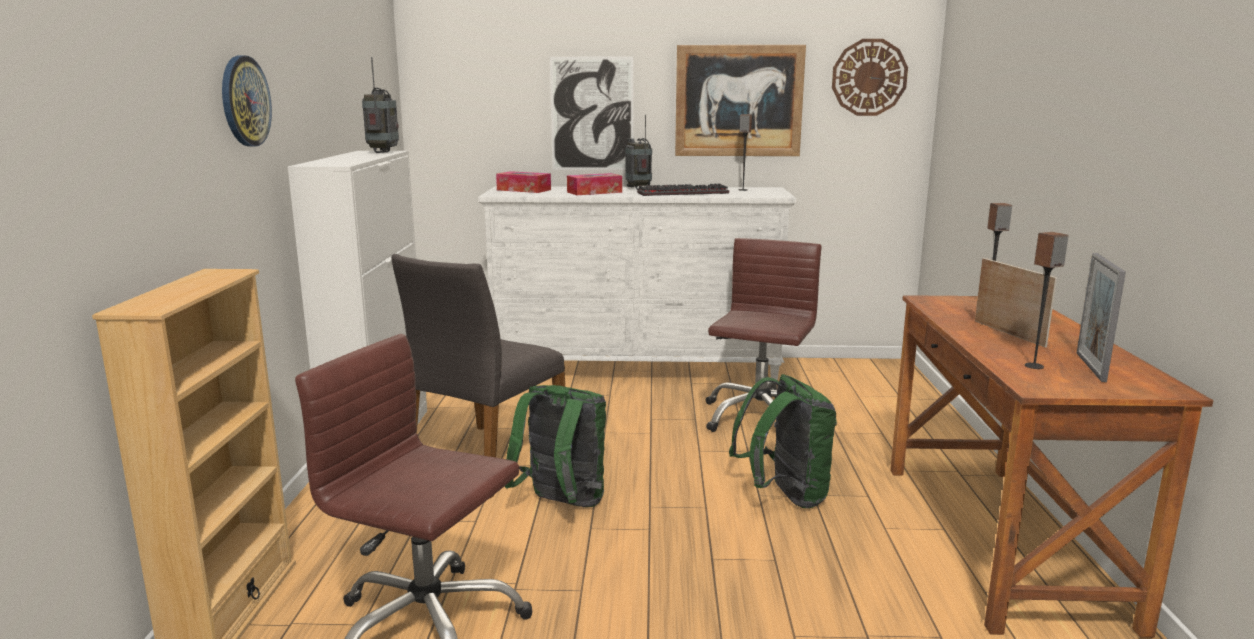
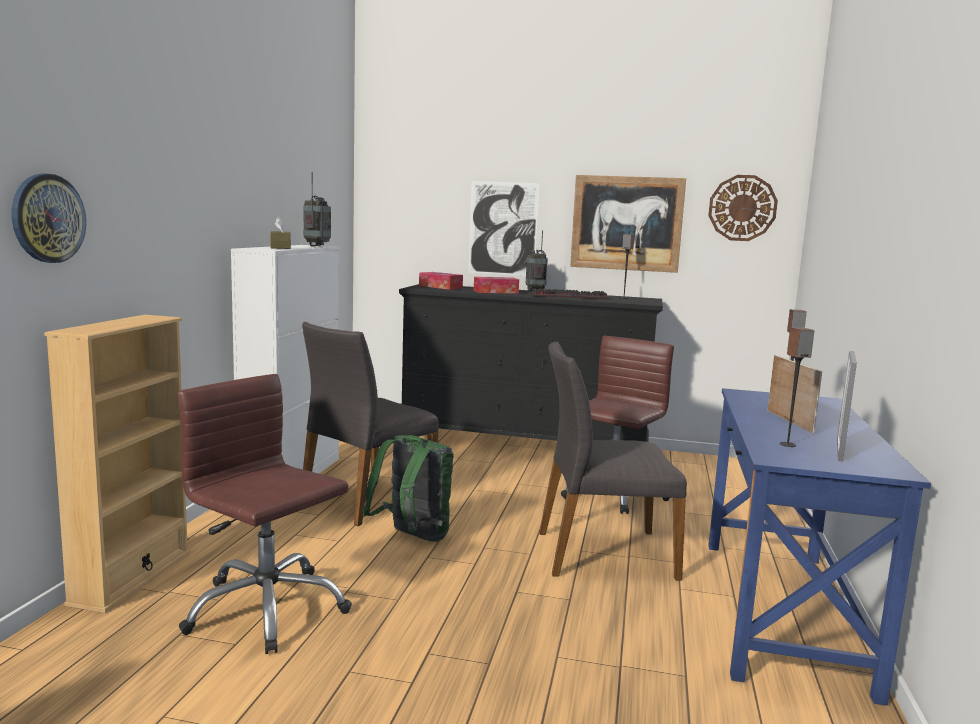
camera: 10 degrees right, 5 degrees down
(244, 101) = (199, 197): wall clock -> wall clock (48, 218)
(345, 159) = (280, 247): none -> brown tissue box
(637, 370) = (525, 446): white dresser -> black dresser
(784, 496) = (603, 553): green backpack -> grey chair
(1000, 540) = (781, 611): brown desk -> blue desk

